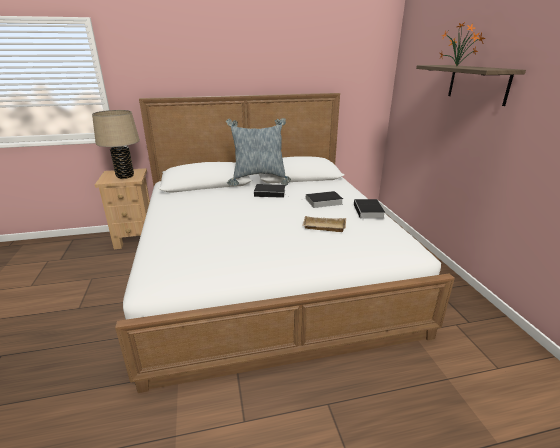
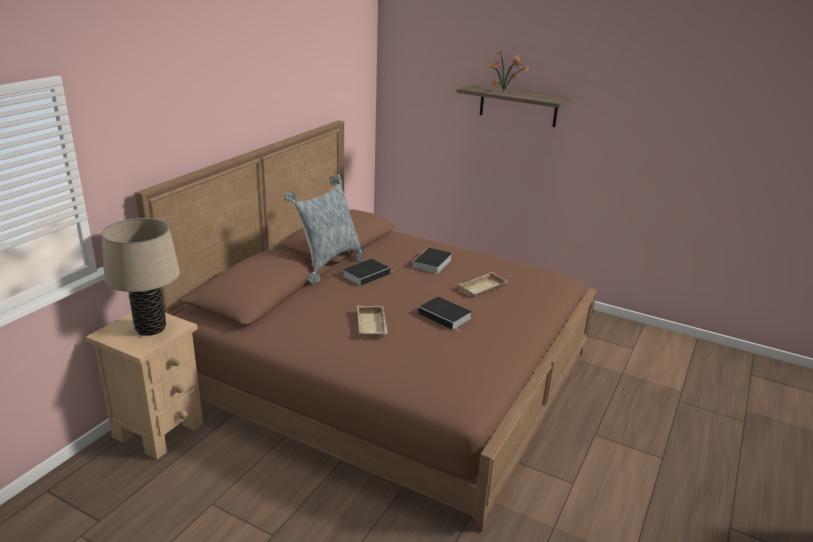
camera: 50 degrees left, 0 degrees up
(211, 216) = (373, 325): none -> beige tray
(266, 270) = (390, 371): white bed -> brown bed
(369, 211) = (482, 258): book -> book (446, 316)

